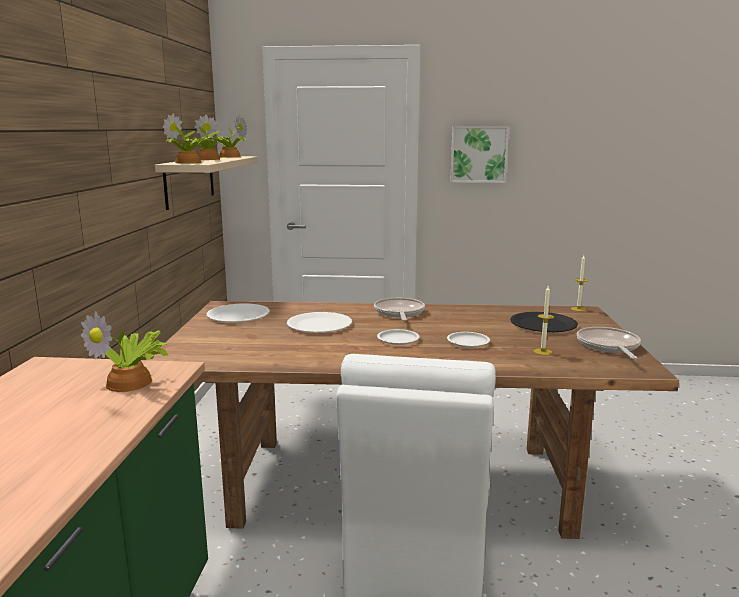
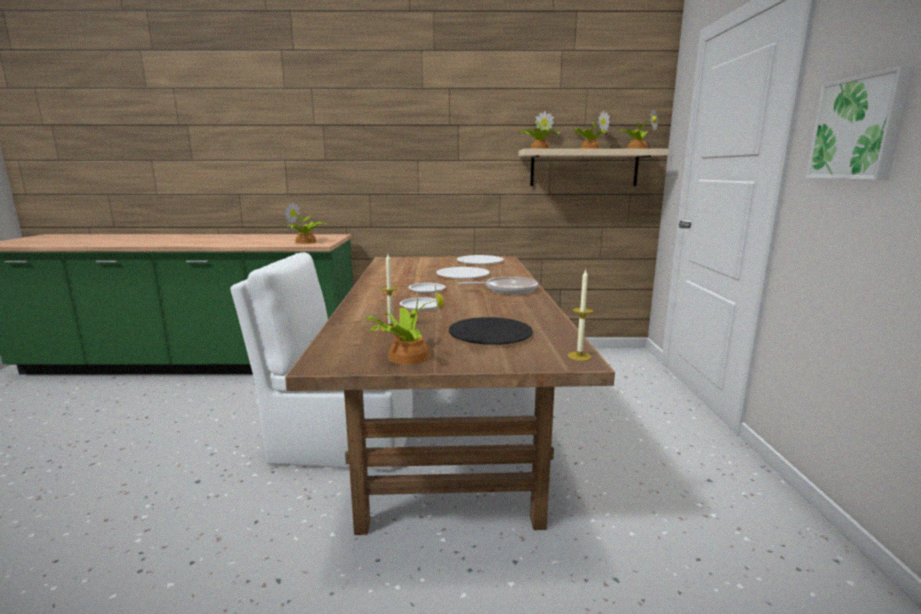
camera: 85 degrees right, 0 degrees up
(608, 346) = (406, 355): frying pan -> potted plant

